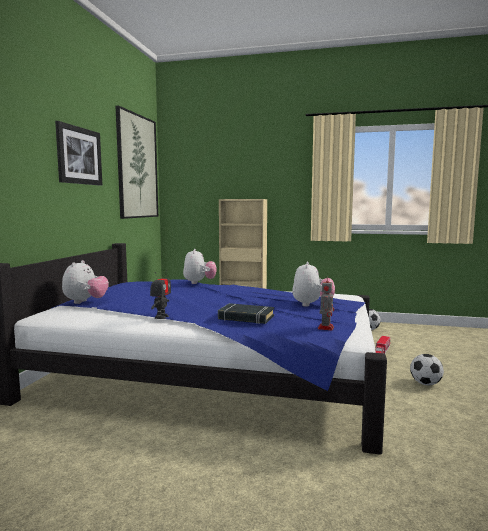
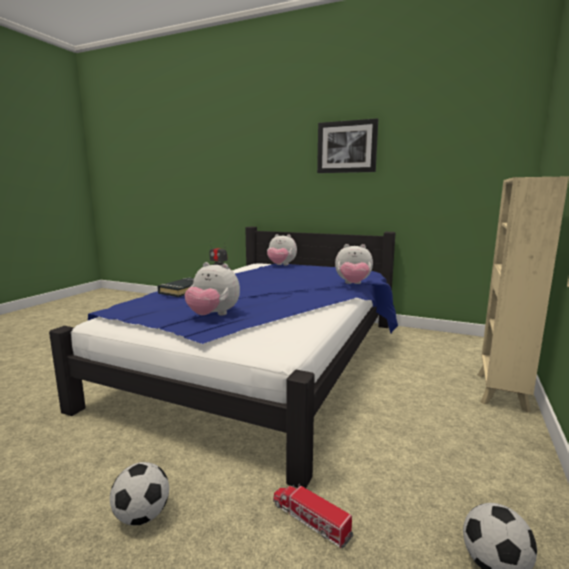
camera: 100 degrees right, 5 degrees up
(137, 166) = (466, 141): picture -> none
(326, 327) = (123, 308): toy robot -> none

